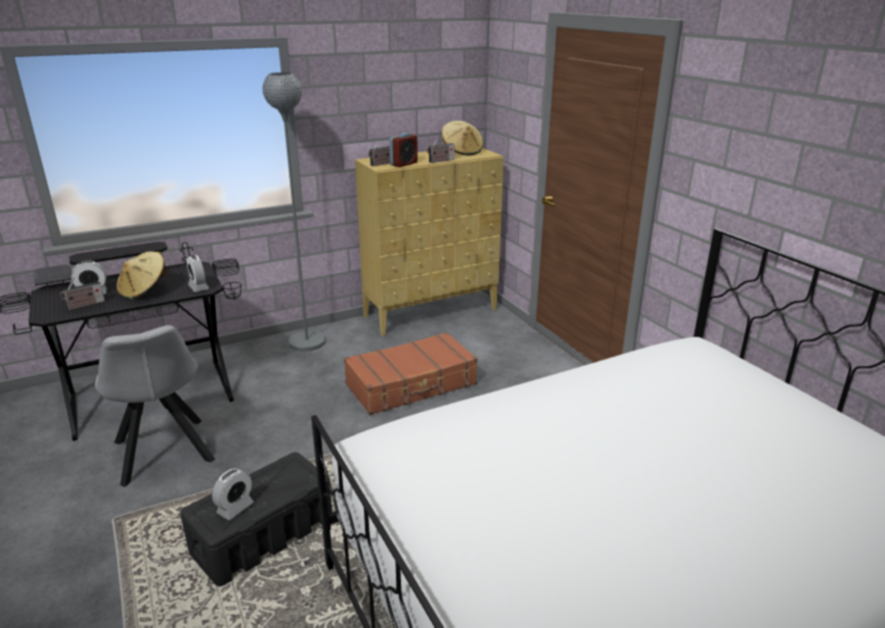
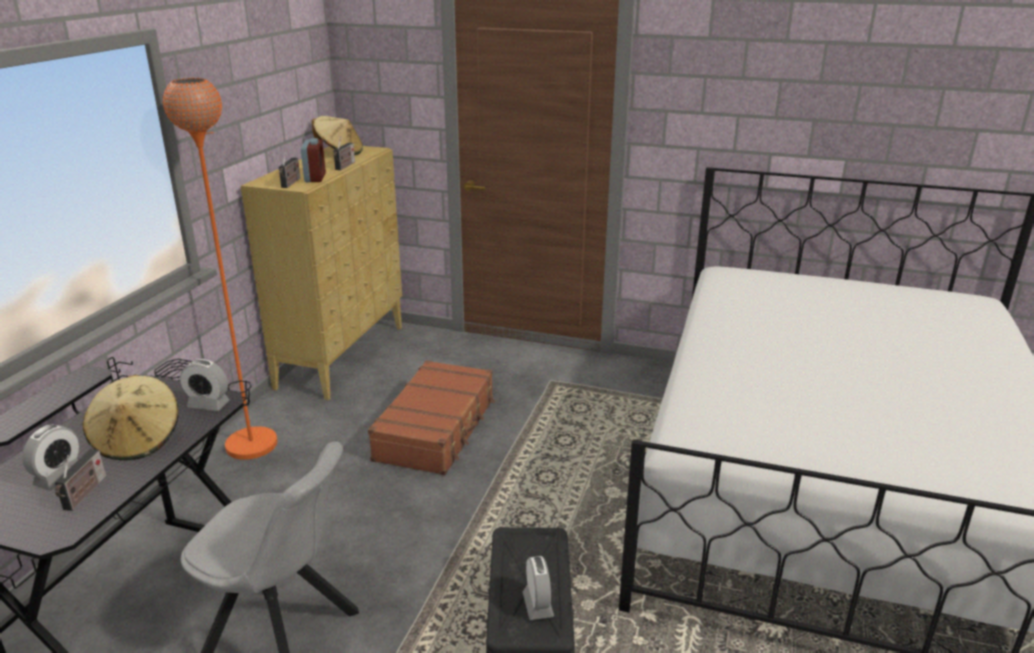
camera: 45 degrees left, 0 degrees up
(307, 342) = (252, 444): grey floor lamp -> orange floor lamp

